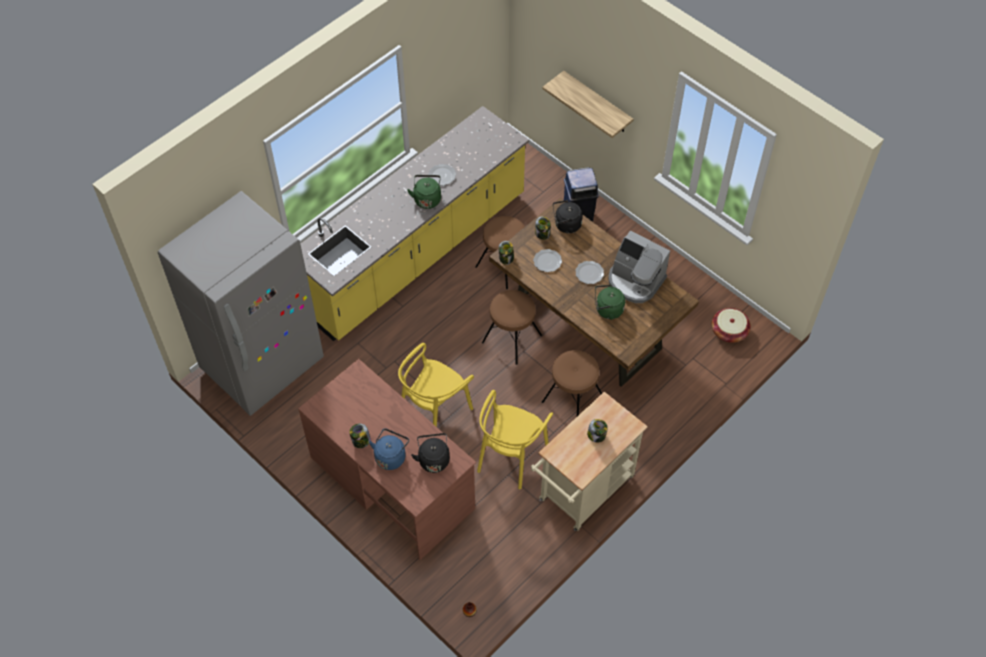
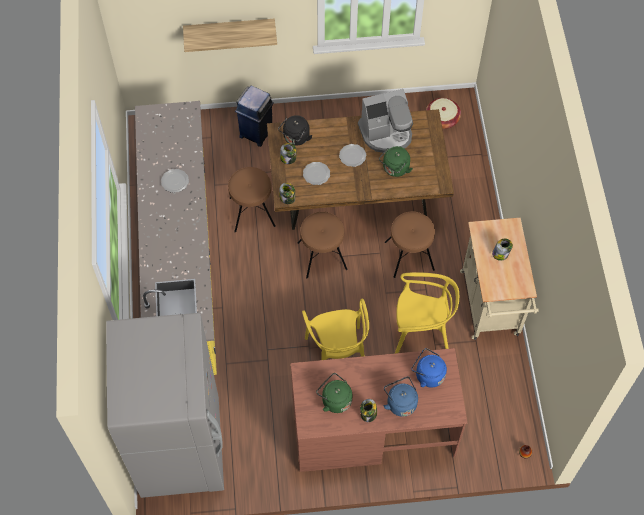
camera: 50 degrees left, 5 degrees up
(427, 199) = (187, 207): green kettle -> green kettle (335, 399)
(433, 459) = (428, 375): black kettle -> blue kettle
(510, 456) = (421, 331): yellow chair -> yellow chair turned 60 degrees counterclockwise

